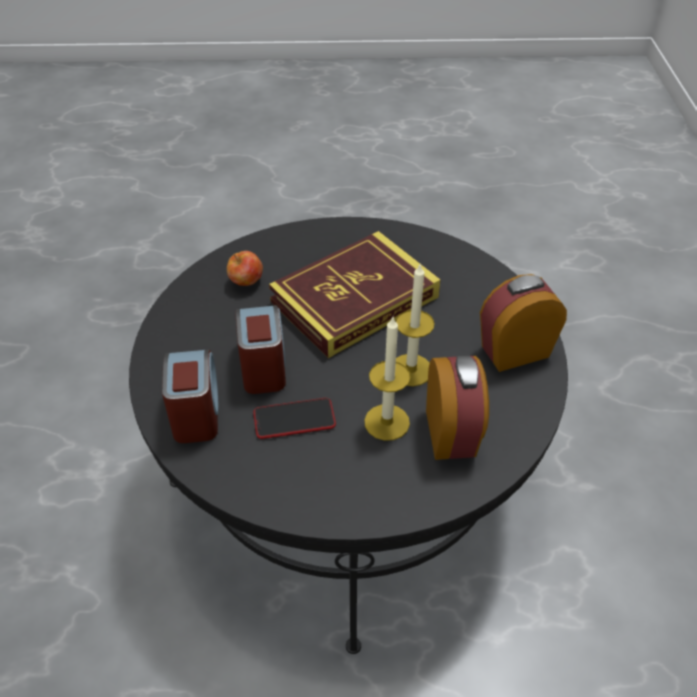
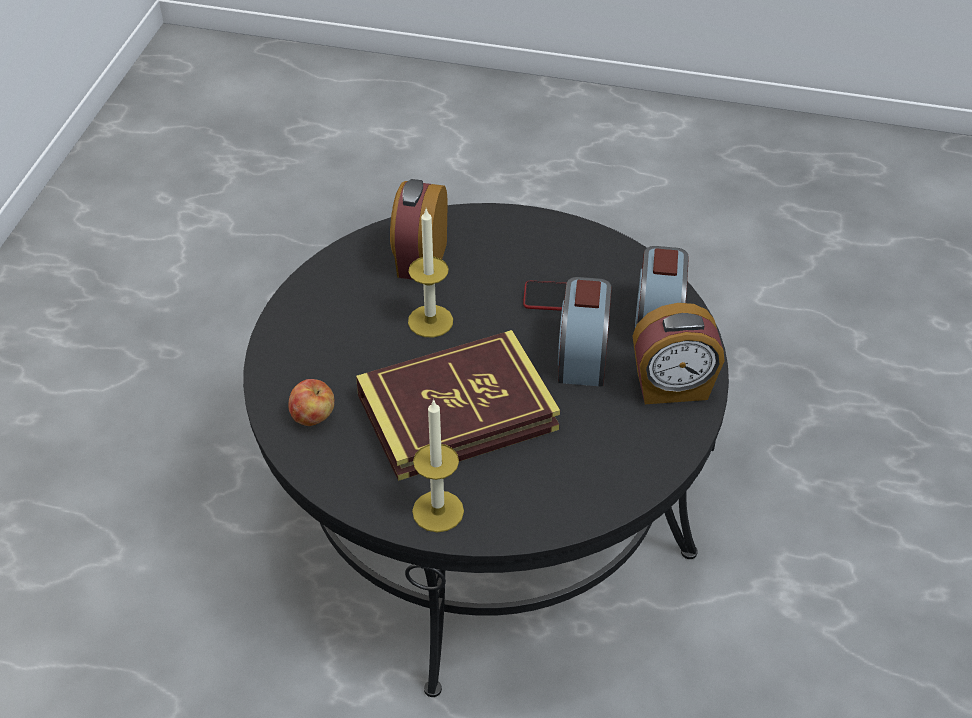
camera: 165 degrees left, 0 degrees up
(246, 282) = (583, 463): apple -> apple (313, 417)
(387, 422) = (476, 279): candle -> candle (438, 511)
(514, 350) = (313, 320): alarm clock -> alarm clock (672, 388)

